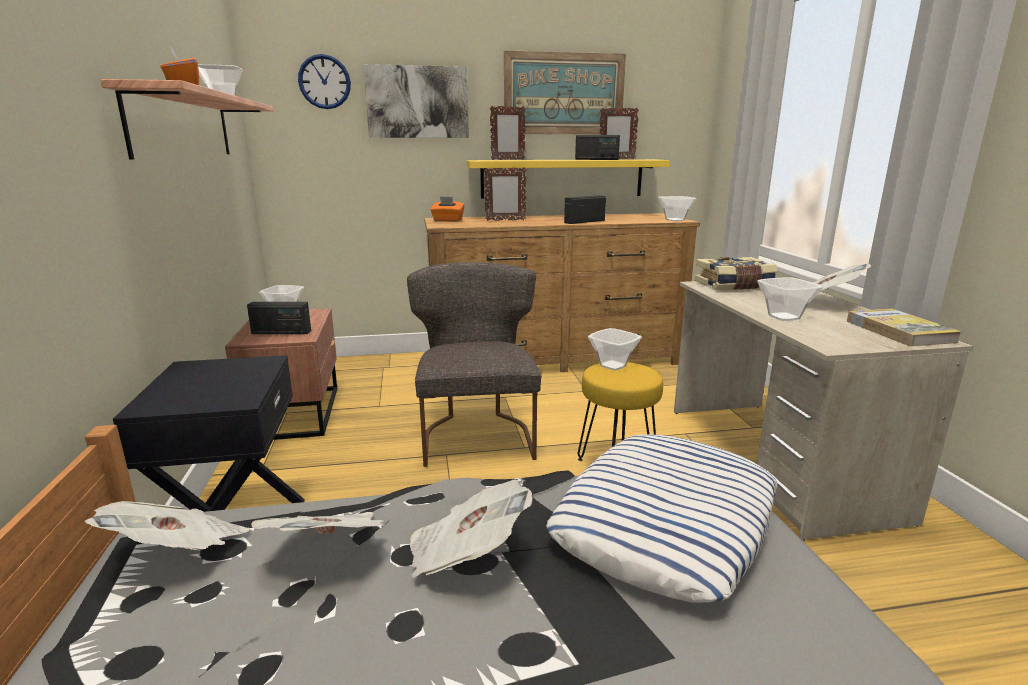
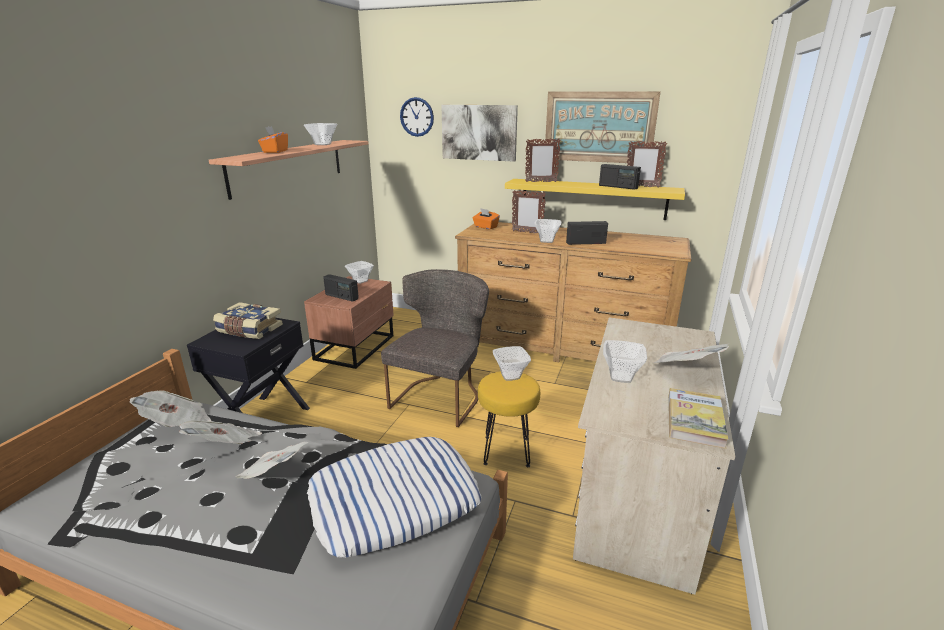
camera: 30 degrees right, 5 degrees up
(674, 220) = (671, 251): bowl -> bowl (546, 241)
(734, 286) = (646, 332): book -> book (249, 330)

